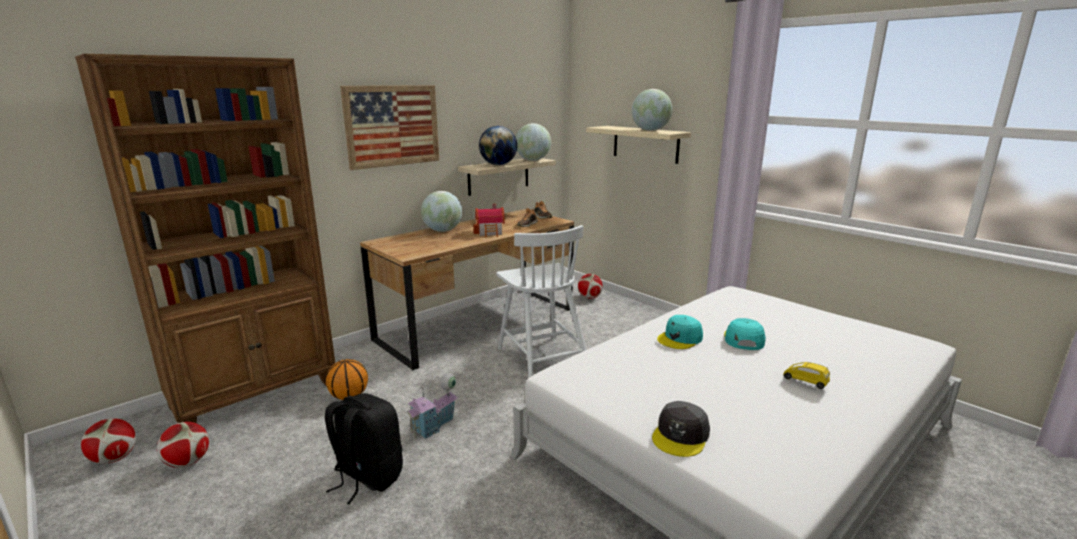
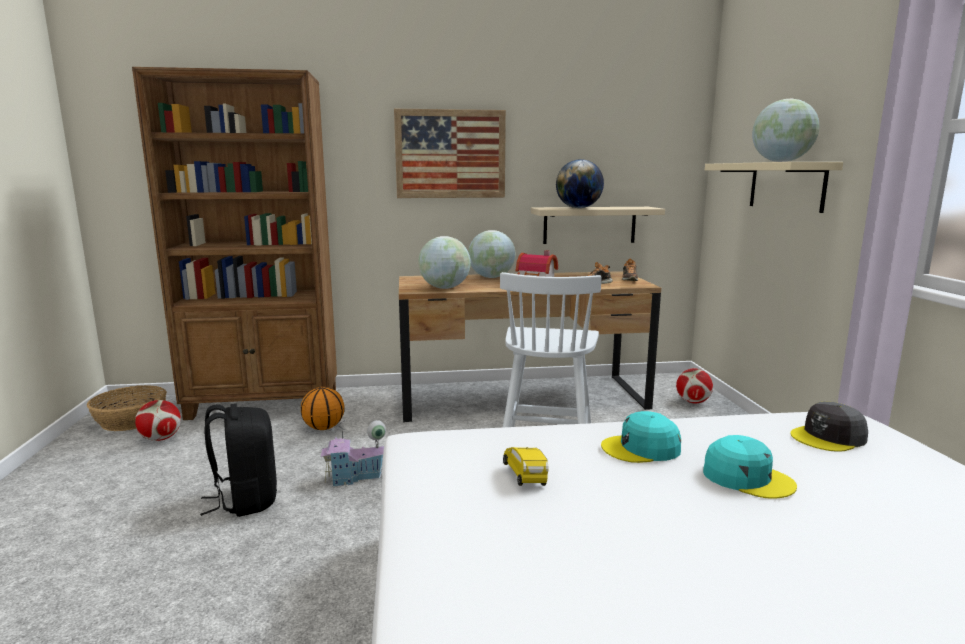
camera: 35 degrees right, 5 degrees down
(114, 458) = (131, 420): football -> basket
(533, 160) = (634, 207): globe -> globe (445, 288)
(681, 436) = (441, 556): grey cap -> grey cap (828, 437)
(743, 339) = (746, 477): turquoise cap -> turquoise cap turned 75 degrees clockwise
(805, 382) = (768, 570): yellow toy car -> yellow toy car (525, 476)

